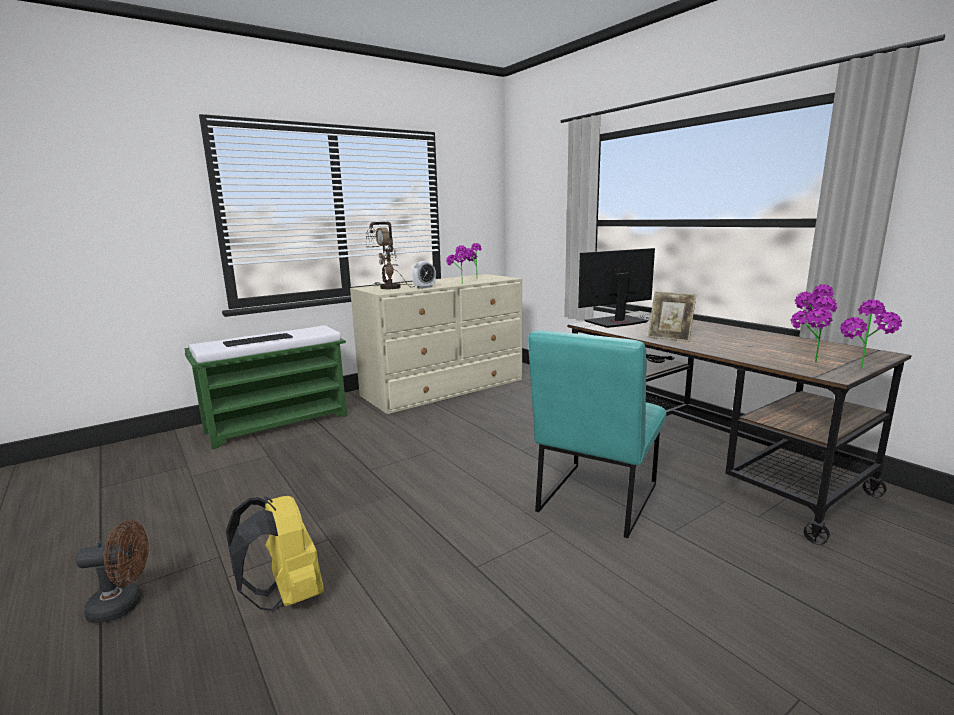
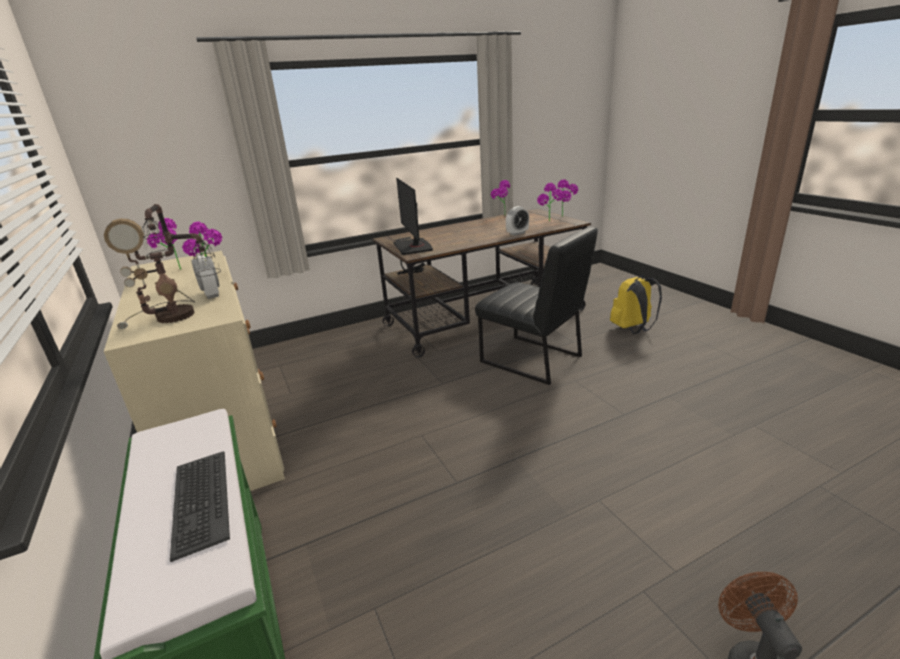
camera: 80 degrees left, 10 degrees up
(286, 596) = (687, 516): yellow backpack -> yellow backpack (633, 329)
(595, 499) = (533, 360): turquoise chair -> black chair
(669, 338) = (479, 239): picture frame -> none
(714, 350) = (517, 233): none -> alarm clock

